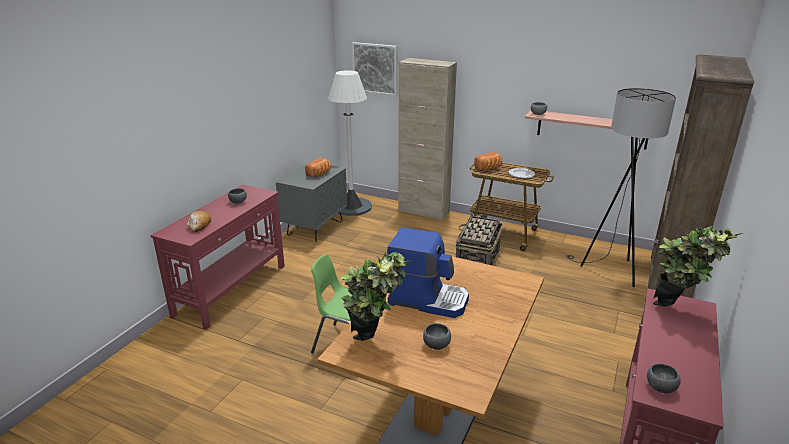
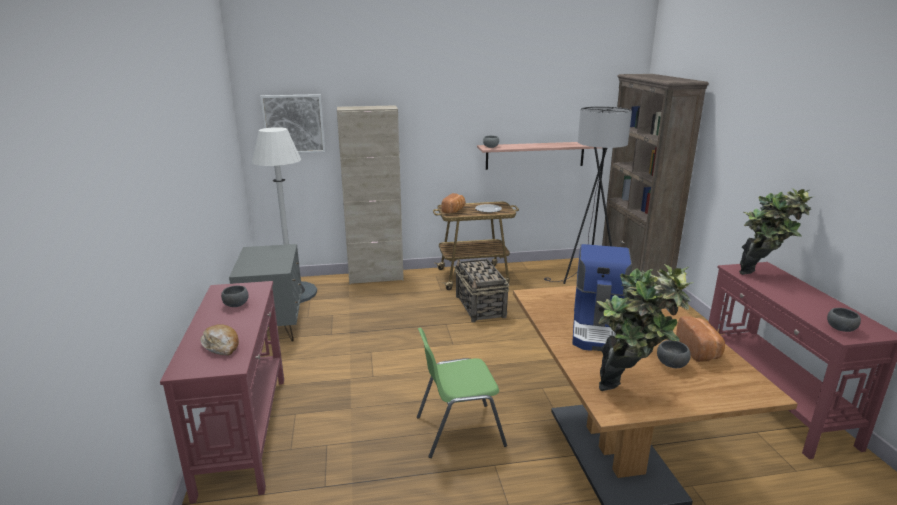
camera: 35 degrees left, 5 degrees down
(319, 174) = (275, 256): bread -> bread (700, 350)
(428, 299) = (599, 329): coffee machine -> coffee machine turned 120 degrees clockwise

